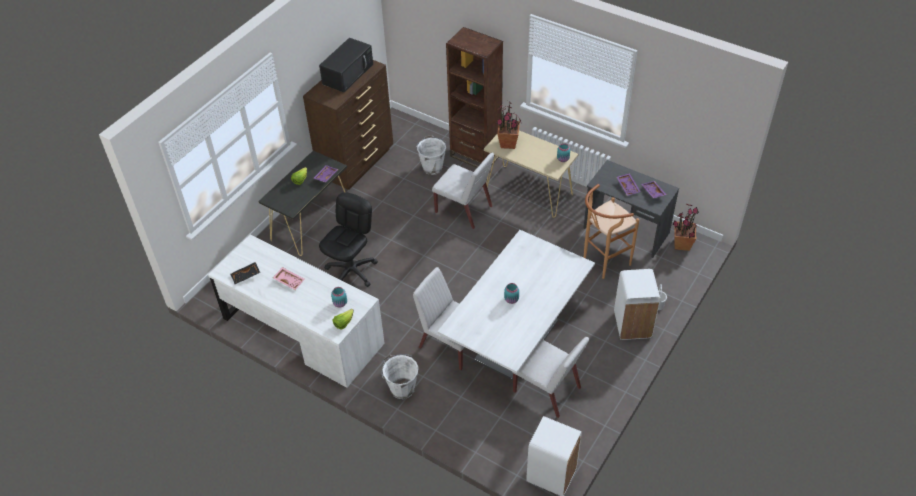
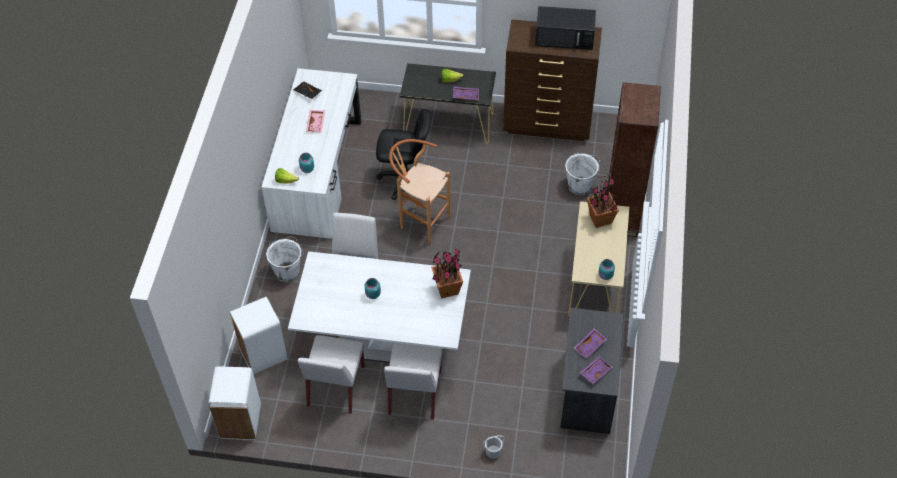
camera: 65 degrees right, 5 degrees up
(464, 209) = (535, 235): white chair -> white chair (414, 394)
(602, 263) = (526, 382): brown stool -> brown stool (420, 222)
(632, 325) = (453, 435): white trash can -> white trash can (263, 354)
(681, 244) = (597, 451): potted plant -> potted plant (447, 289)

